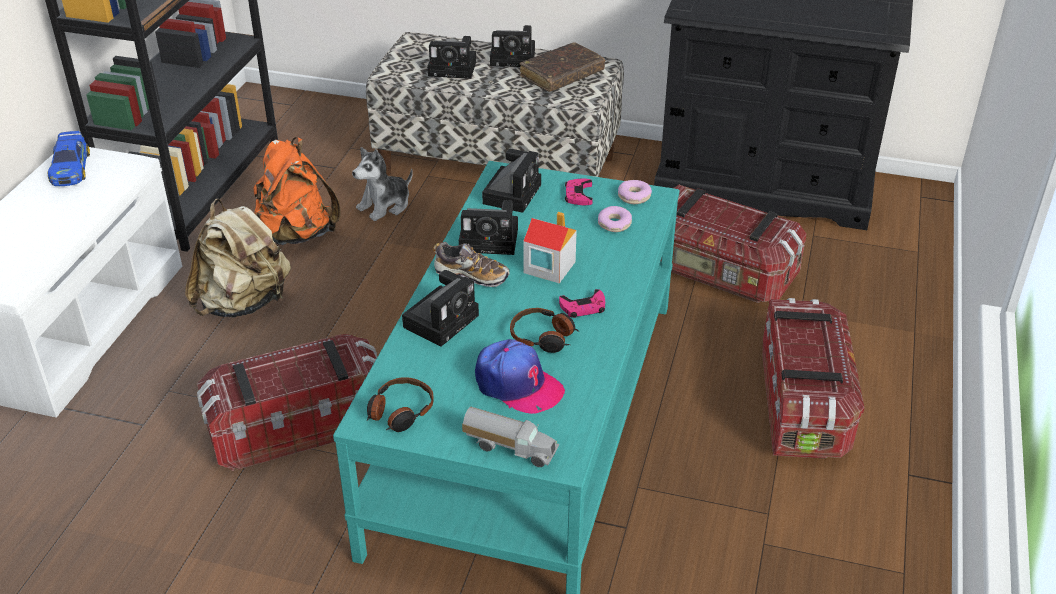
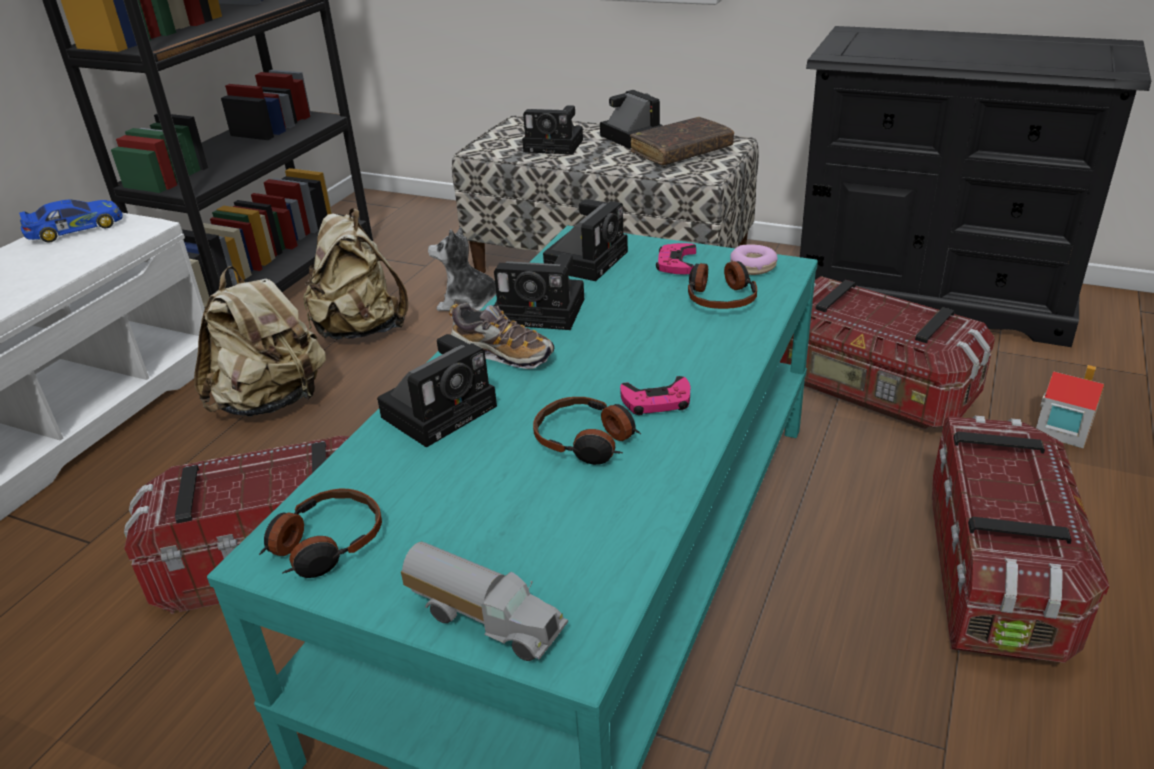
camera: 10 degrees right, 5 degrees down
(70, 168) = (75, 229): toy car -> toy car turned 120 degrees counterclockwise
(296, 234) = (360, 329): orange backpack -> beige backpack
(385, 206) = (469, 304): plush toy -> plush toy turned 45 degrees clockwise
(515, 58) = (629, 136): camera -> camera turned 135 degrees counterclockwise
(517, 385) = (527, 512): cap -> none
(548, 267) = (616, 347): toy house -> toy house (1062, 429)
(614, 224) = (720, 297): donut -> headphones

